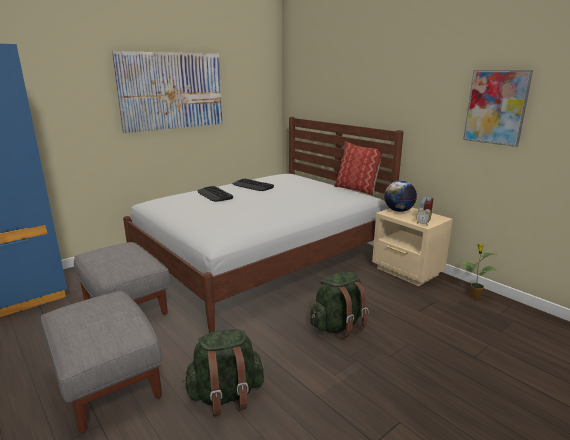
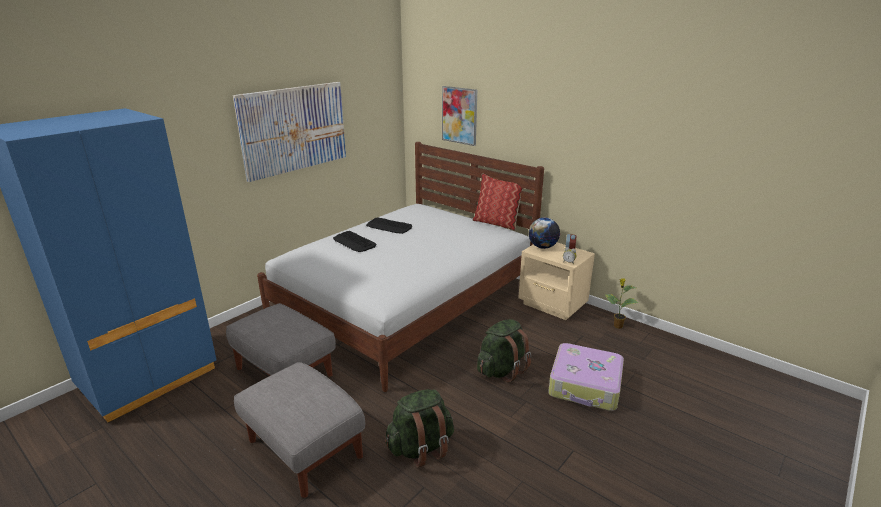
camera: 10 degrees left, 5 degrees up
(428, 352) = (585, 386): none -> suitcase
(496, 107) = (633, 152): picture -> picture (459, 115)

